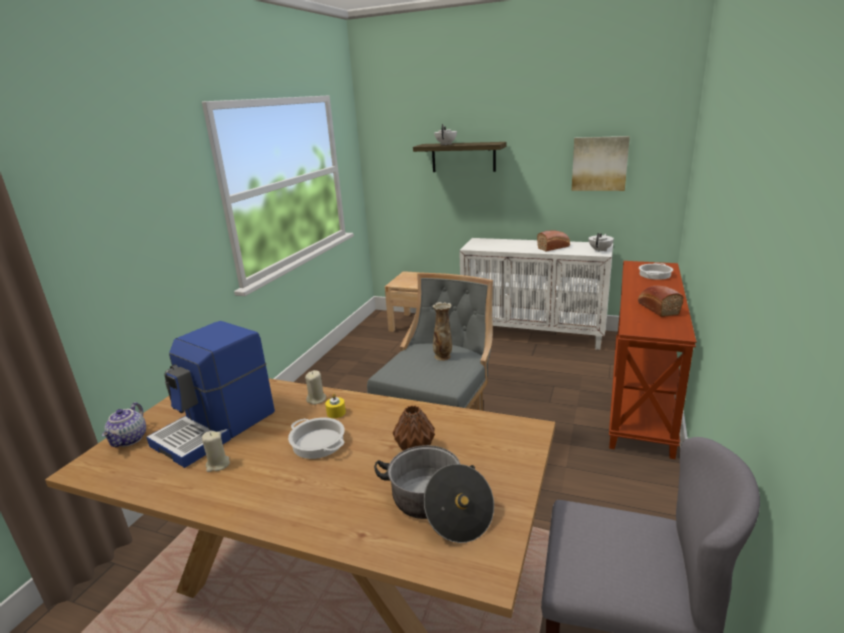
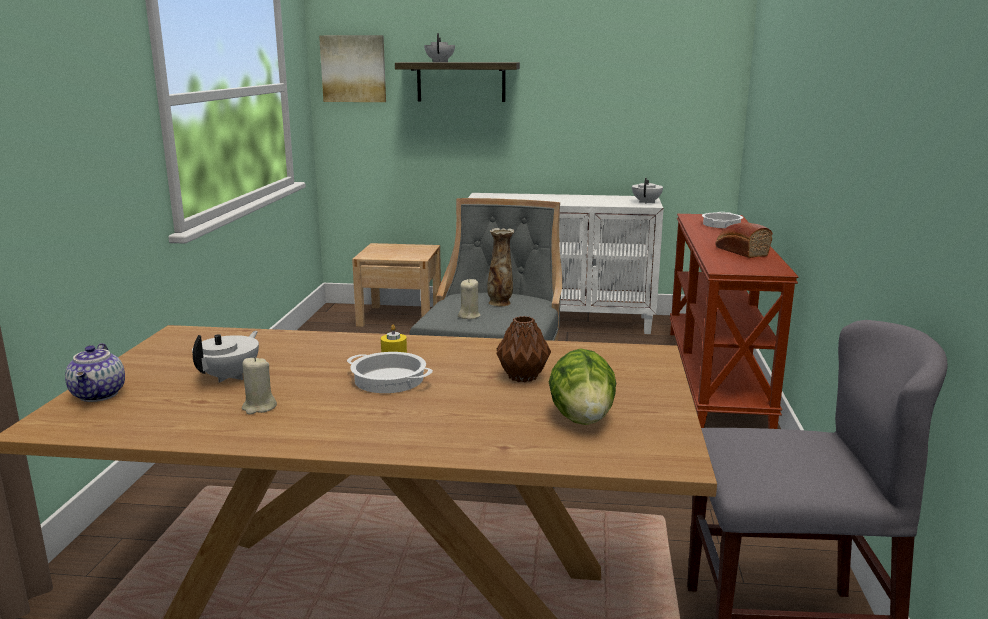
camera: 15 degrees left, 5 degrees down
(217, 428) = (230, 376): coffee machine -> white teapot
(316, 399) = (357, 344): beige candle -> beige candle (469, 316)
(437, 507) = (582, 418): cooking pot -> lettuce
(554, 247) = (587, 200): bread -> none
(599, 163) = (639, 94): picture -> picture (353, 69)

